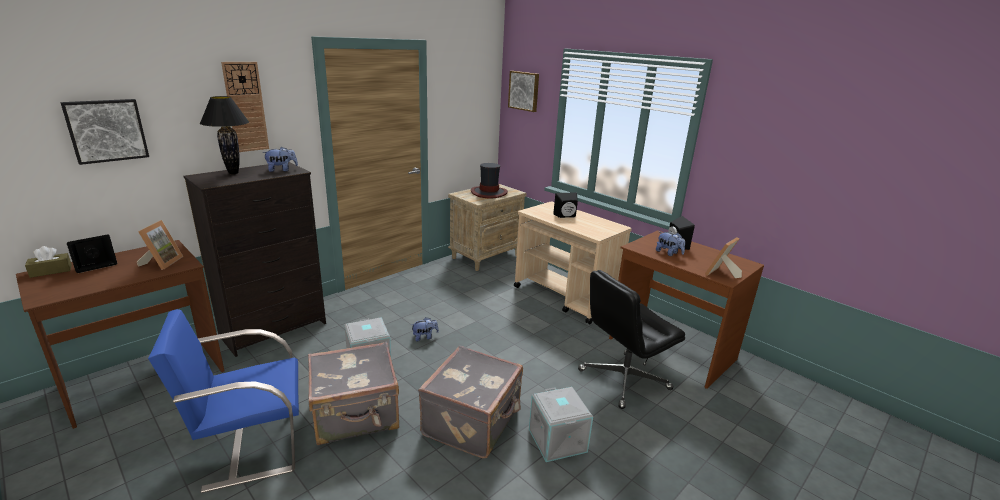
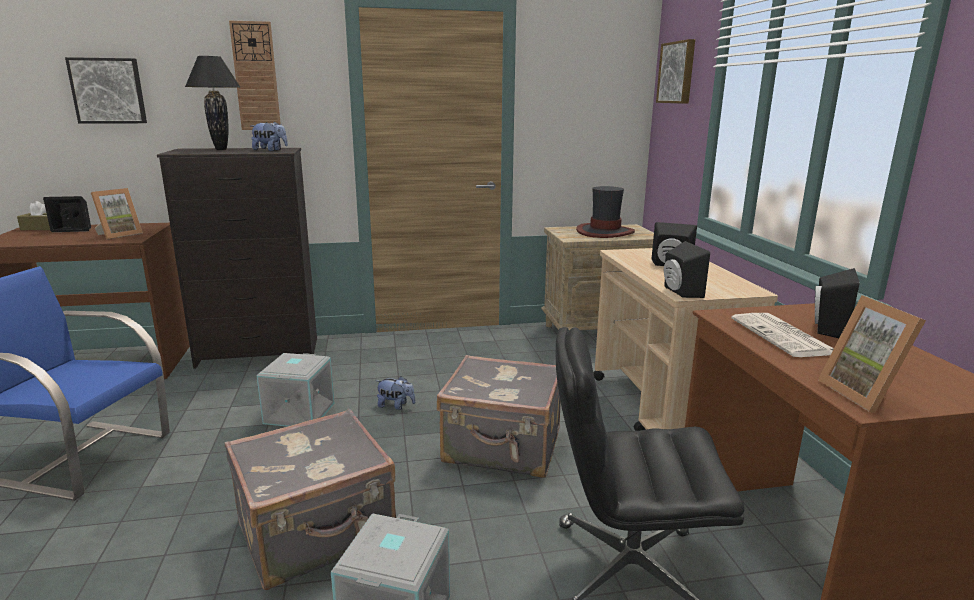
camera: 35 degrees right, 5 degrees down
(356, 415) = (209, 466): grey suitcase -> grey suitcase (503, 448)
(593, 234) = (679, 292): none -> black speaker
(668, 253) = (784, 336): plush toy -> newspaper
(721, 274) = (866, 394): picture frame -> picture frame turned 90 degrees counterclockwise

